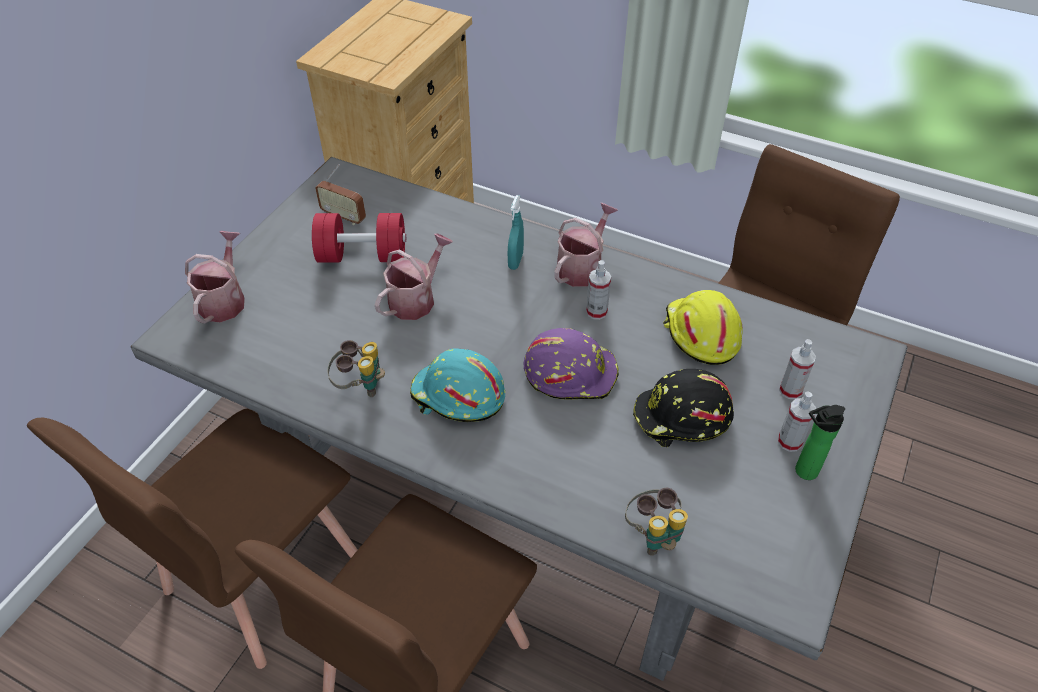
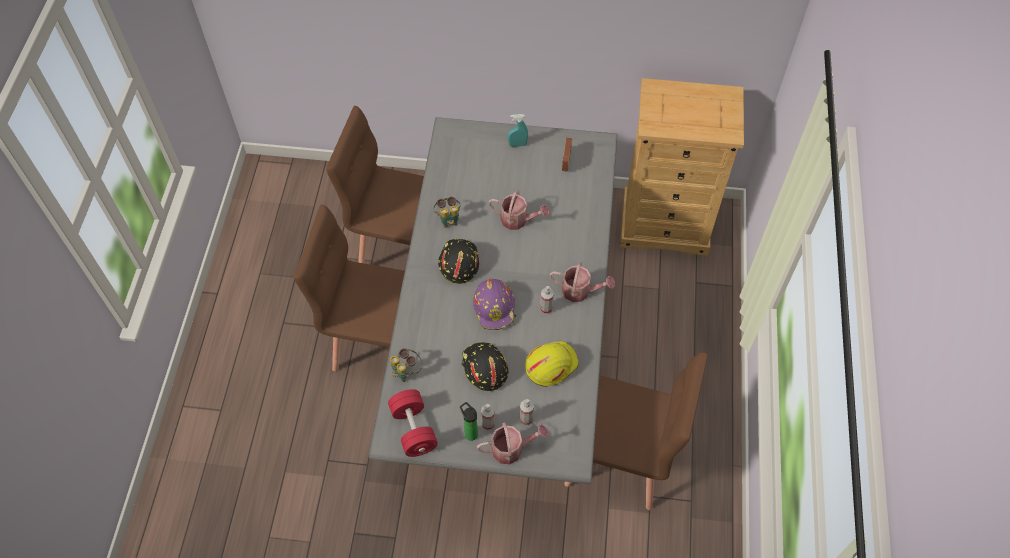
camera: 70 degrees right, 10 degrees up
(224, 300) = (480, 138): watering can -> watering can (511, 449)
(363, 255) = (539, 183): red dumbbell -> red dumbbell (413, 429)
(458, 396) = (458, 263): turquoise hard hat -> black hard hat
(515, 261) = (569, 256): turquoise spray bottle -> turquoise spray bottle (517, 144)

